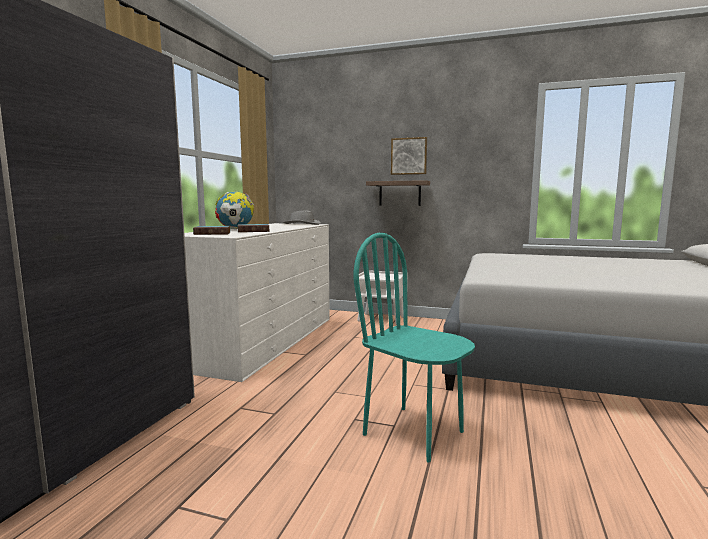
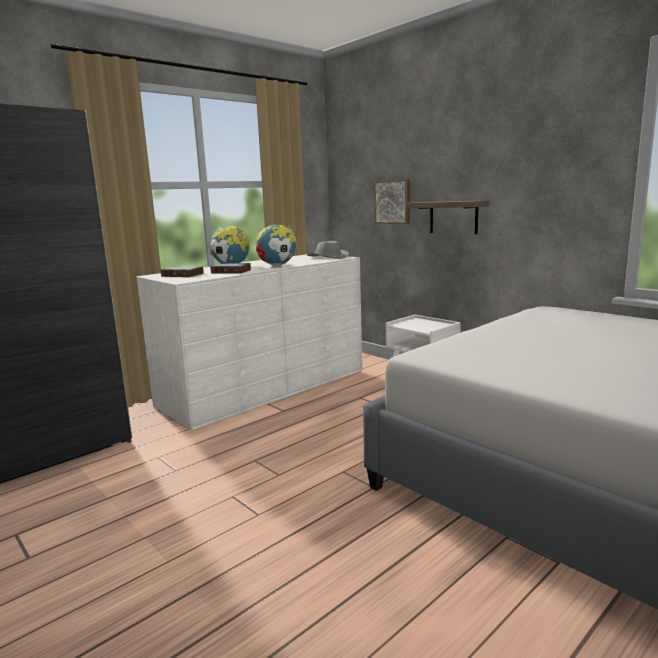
camera: 30 degrees right, 5 degrees up
(280, 228) = (277, 265): none -> globe
(409, 156) = (464, 166): picture -> picture (393, 202)
(413, 432) = (266, 528): turquoise chair -> none

